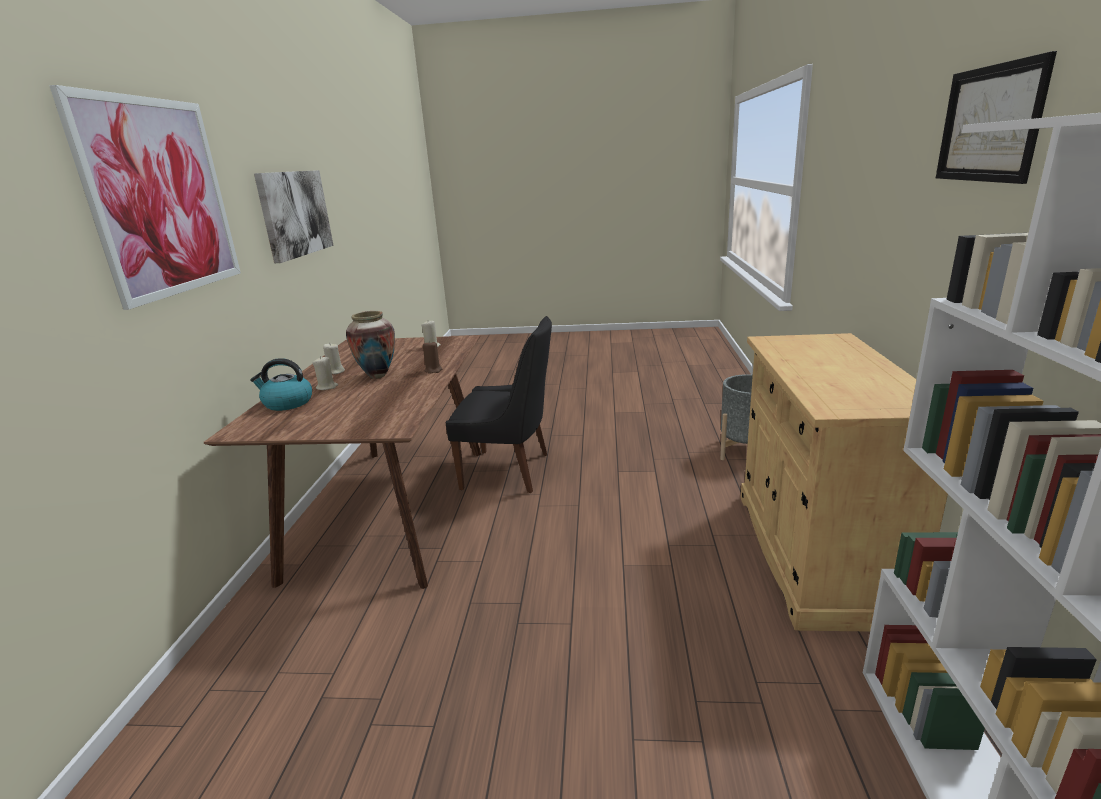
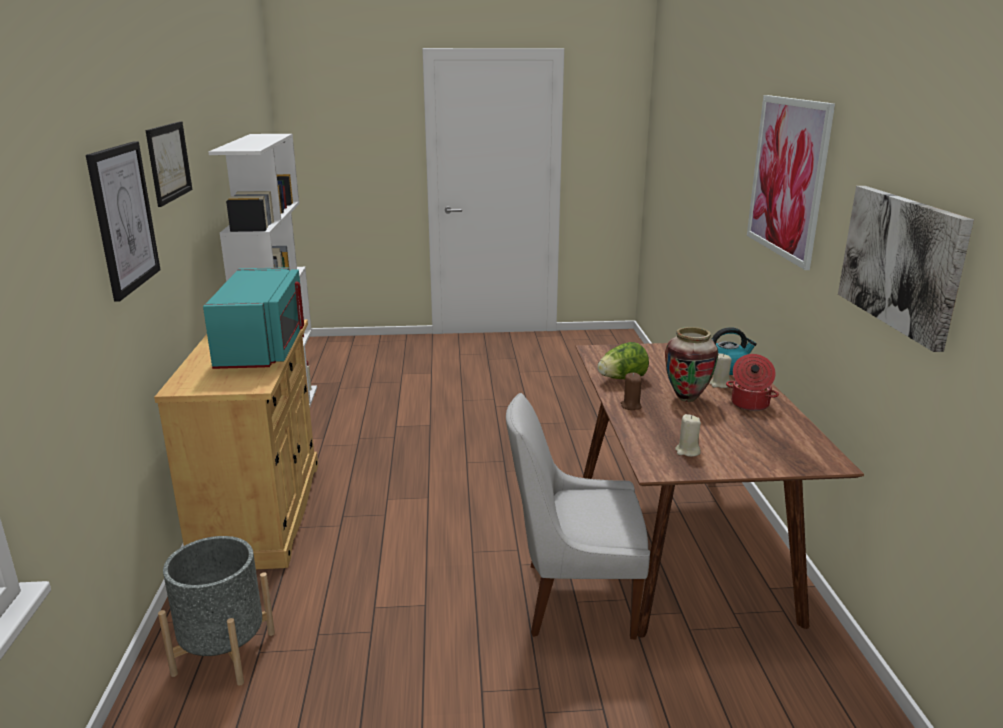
camera: 170 degrees right, 0 degrees up
(335, 372) = (749, 404): beige candle -> cooking pot
(410, 392) = (622, 379): none -> lettuce
(510, 471) = (573, 599): black chair -> white chair
(815, 373) = (264, 348): none -> turquoise microwave
(891, 168) = (123, 218): none -> picture

